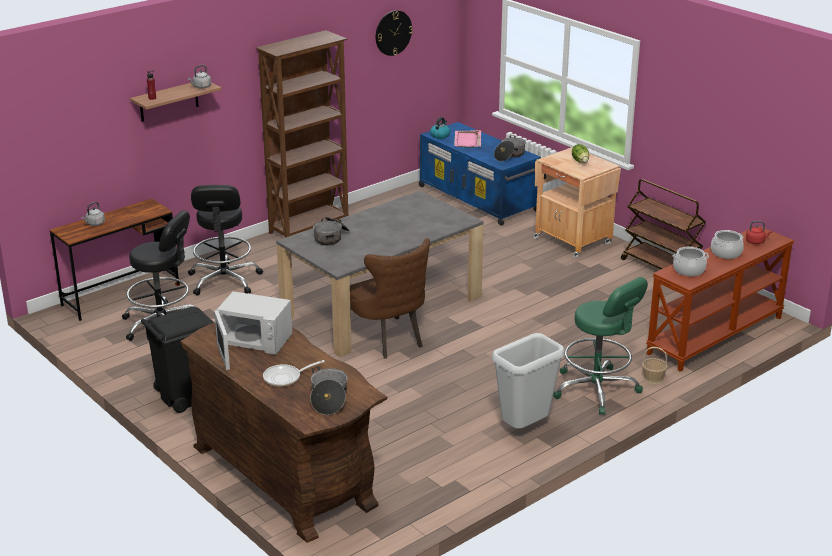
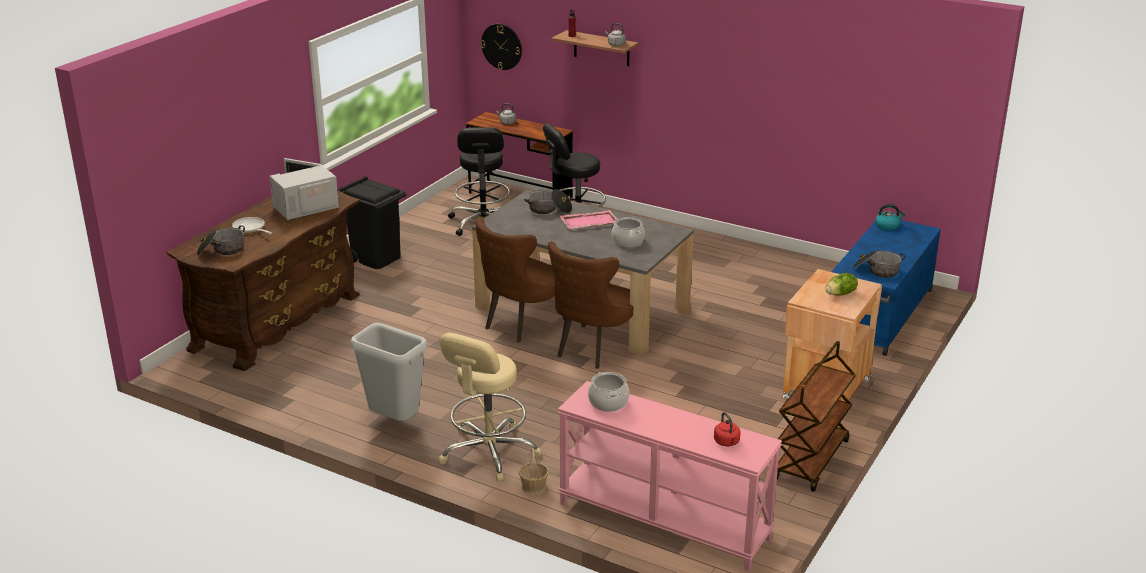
camera: 70 degrees right, 0 degrees up
(252, 341) = (306, 206): white microwave -> white microwave turned 60 degrees clockwise
(310, 227) = (716, 242): brown bookcase -> none
(393, 32) = (871, 84): wall clock -> wall clock (501, 46)
(455, 315) = (592, 348): none -> brown chair
(467, 140) = (891, 242): pink tray -> pink tray (589, 222)
(596, 390) = (488, 453): green stool -> beige stool
(716, 336) = (662, 521): brown console table -> pink console table
(726, 253) = (675, 423): cooking pot -> cooking pot (627, 241)

